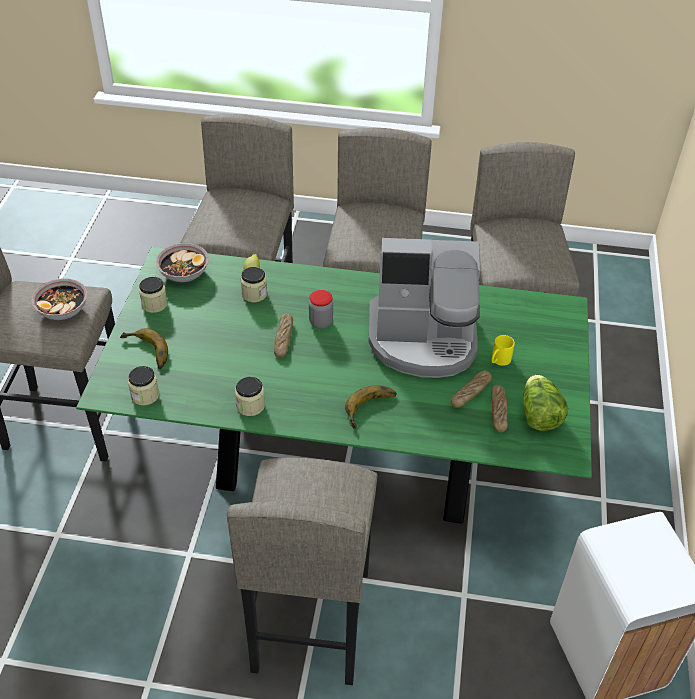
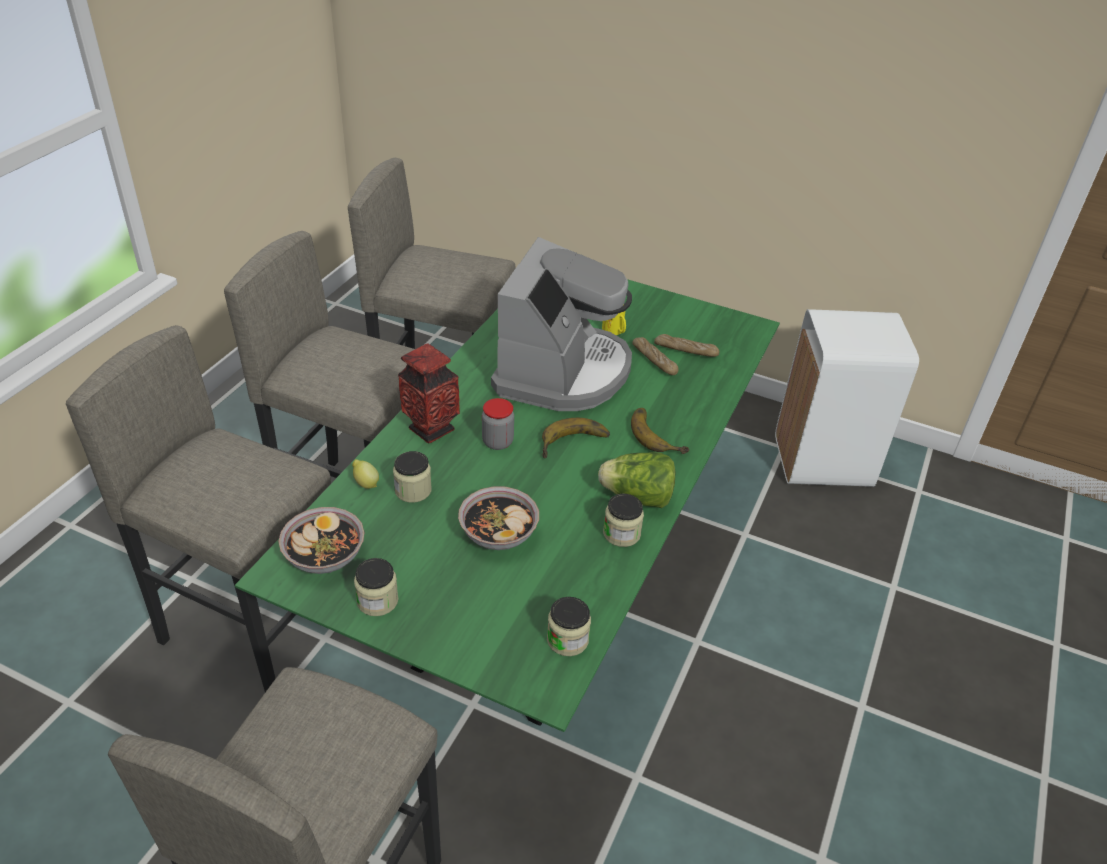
camera: 75 degrees left, 5 degrees down
(63, 310) = (325, 726): bowl -> bowl (498, 533)
(145, 353) = (480, 627): banana -> banana (575, 445)
(283, 338) = (513, 480): bread -> none
(309, 620) = (755, 670): grey stool -> none
(319, 287) = (431, 429): none -> vase
(538, 415) = (697, 329): lettuce -> lettuce (637, 497)

